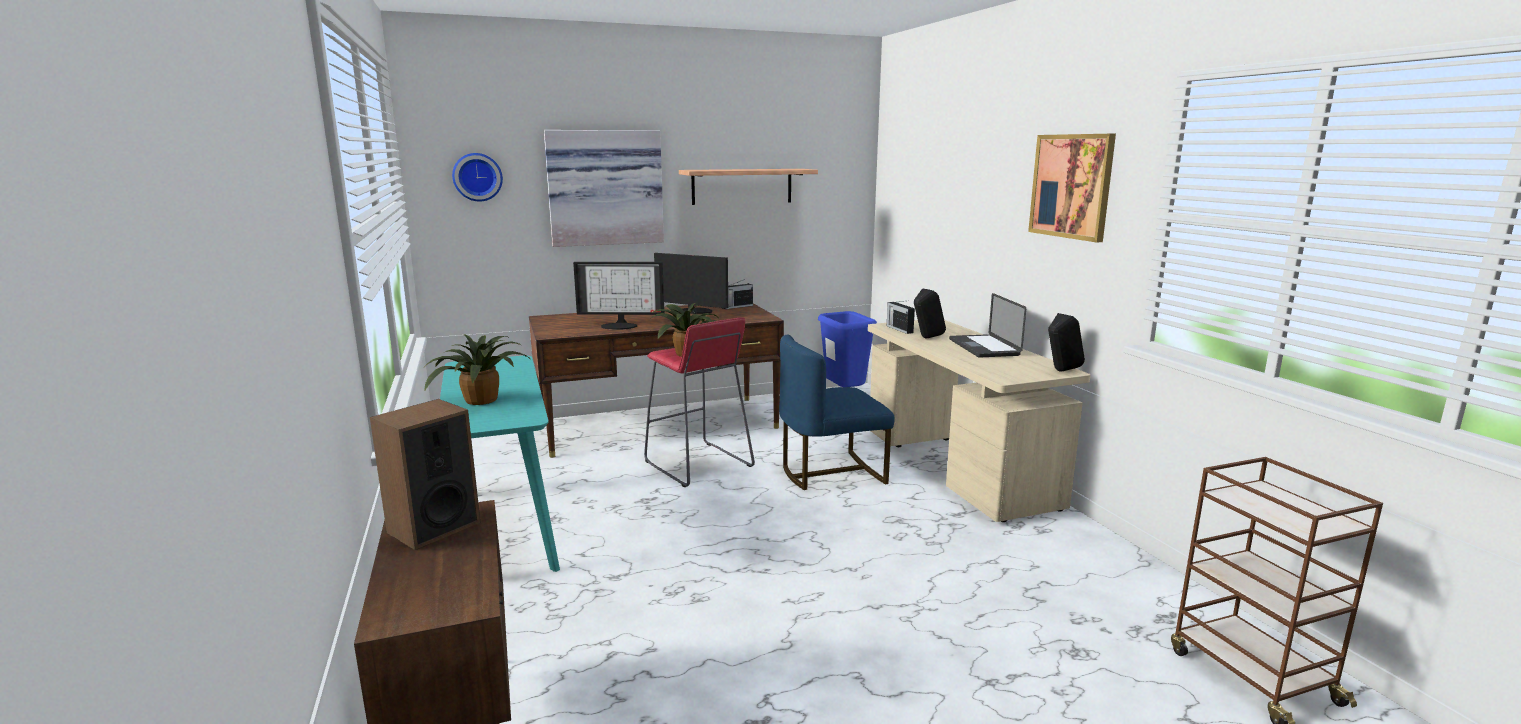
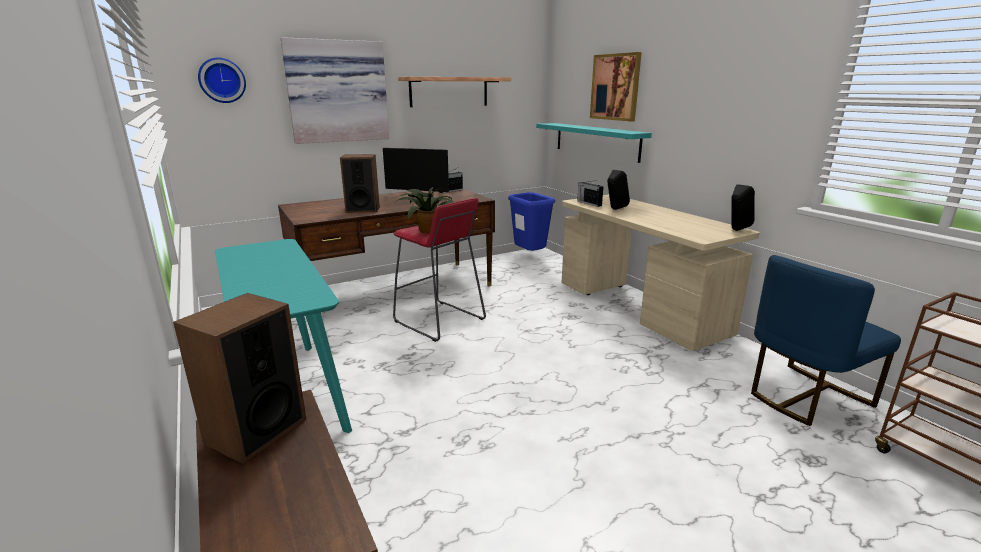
camera: 10 degrees left, 5 degrees up
(480, 401) = (263, 285): potted plant -> none
(620, 325) = (362, 209): monitor -> speaker
(830, 472) = (547, 319): blue chair -> blue chair (804, 396)
(924, 250) = (596, 141): none -> turquoise shelf
(984, 347) = (663, 214): laptop -> none
(1071, 186) = (744, 81): picture -> picture (615, 87)

